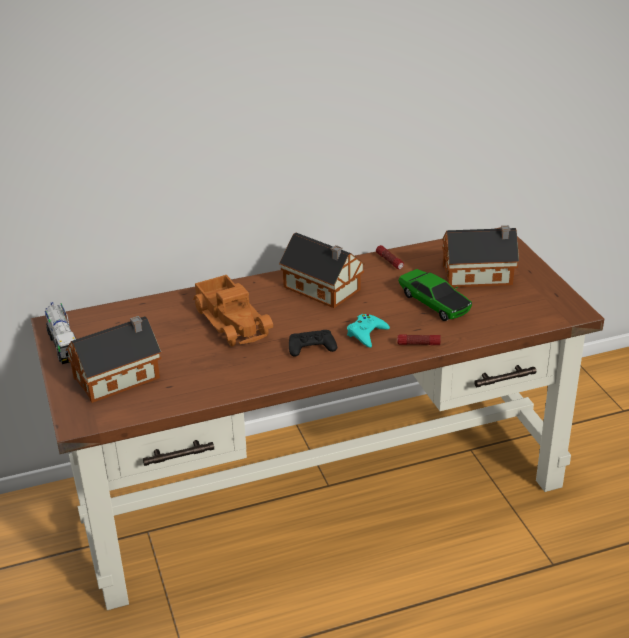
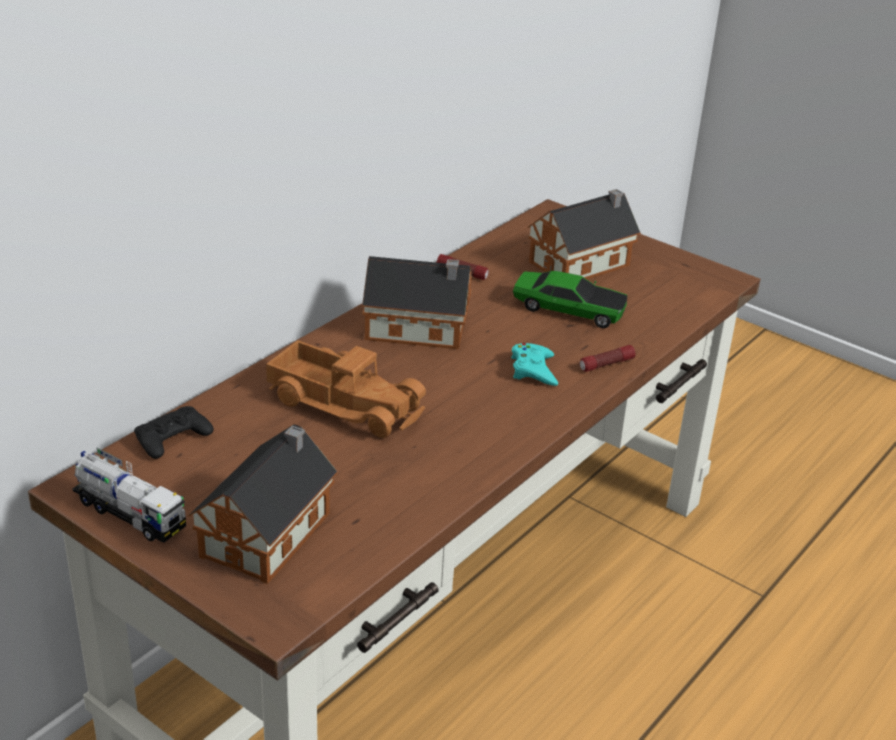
camera: 35 degrees left, 0 degrees up
(311, 347) = (486, 407): black game controller -> black game controller (172, 438)

